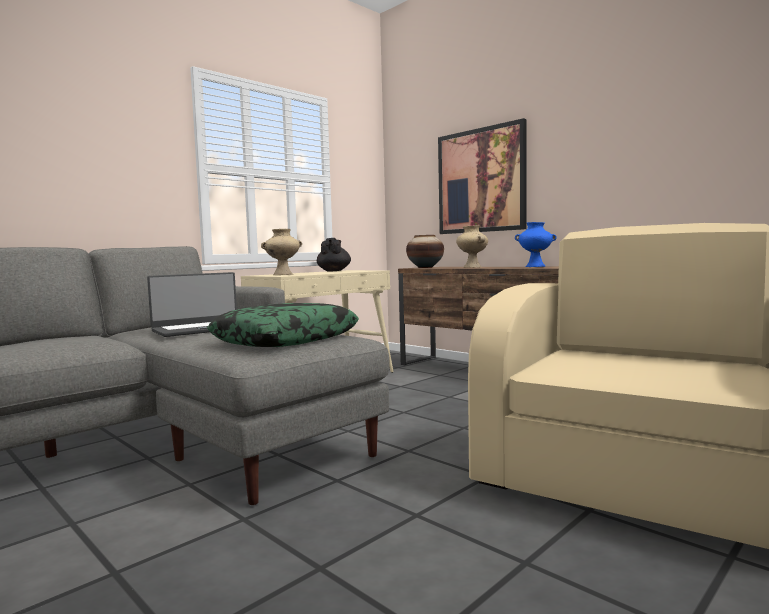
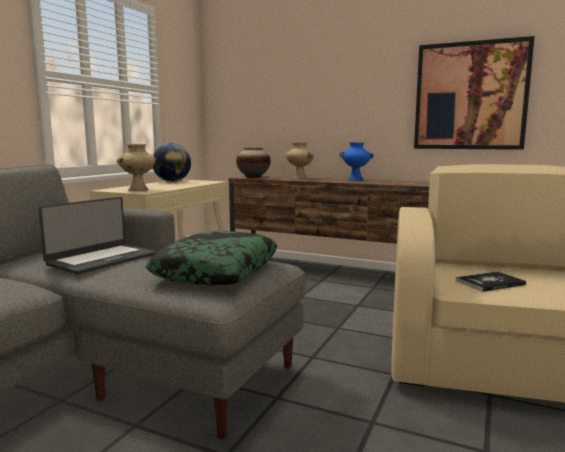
camera: 20 degrees left, 5 degrees up
(334, 271) = (172, 181): black teapot -> globe
(481, 181) = (302, 101): picture -> picture (470, 96)
(600, 368) = (490, 283): none -> book

